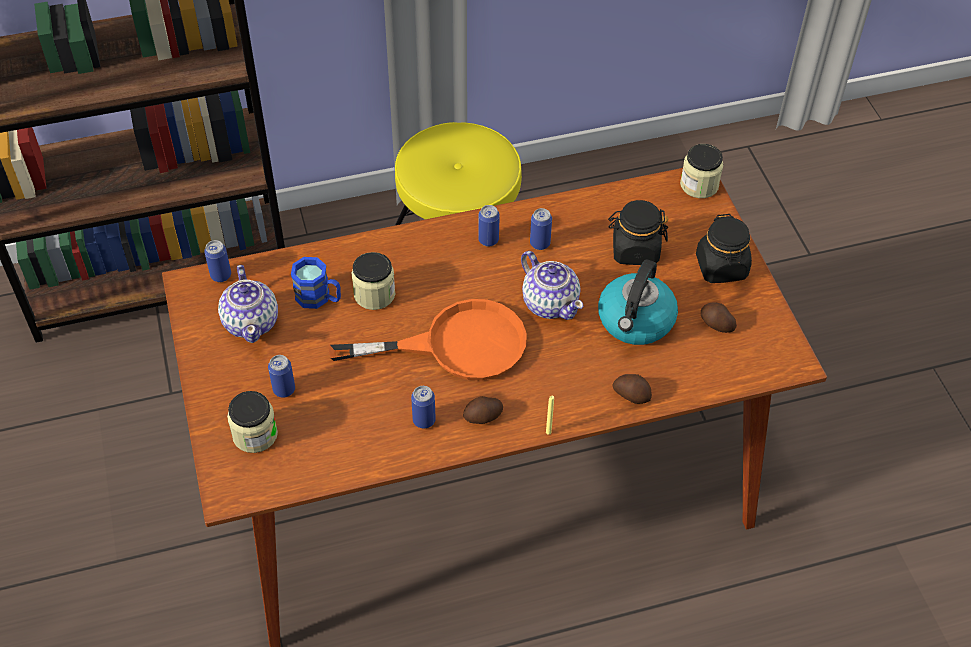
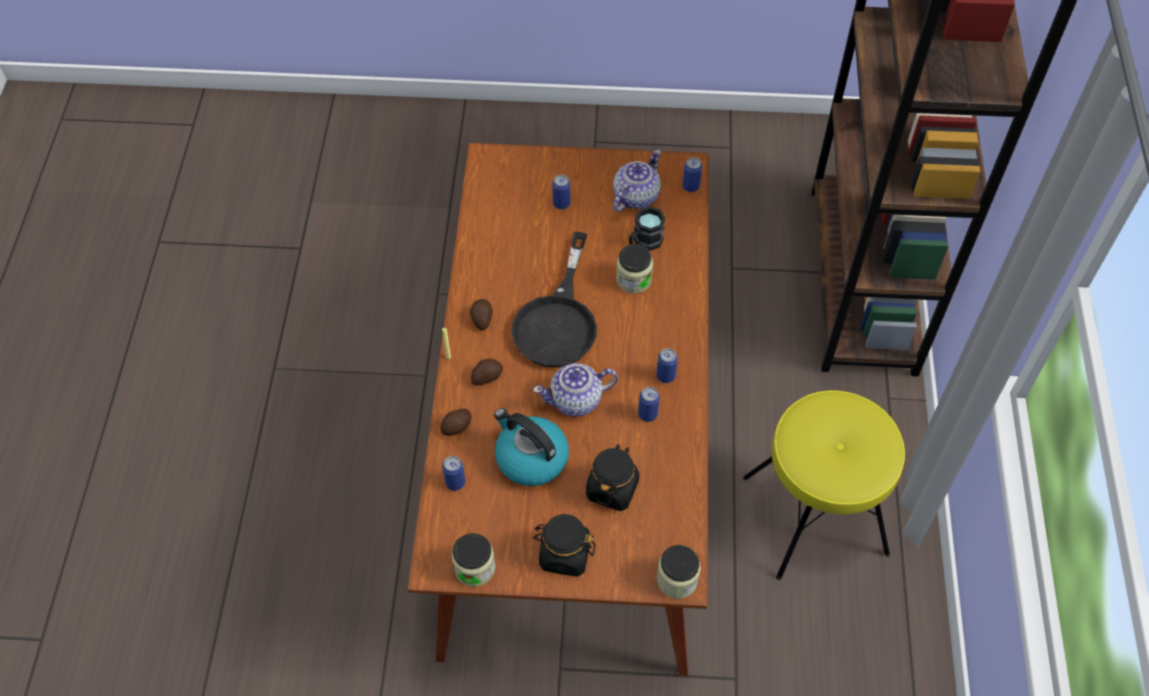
camera: 110 degrees right, 5 degrees up
(251, 322) = (635, 197): teapot -> teapot turned 120 degrees clockwise
(255, 434) = (528, 180): jar -> jar (474, 568)
(319, 298) = (643, 243): blue mug -> black mug
(424, 420) = (495, 280): can -> can (455, 482)
(456, 345) = (558, 320): orange frying pan -> black frying pan
(716, 324) = (501, 521): potato -> potato (486, 376)

